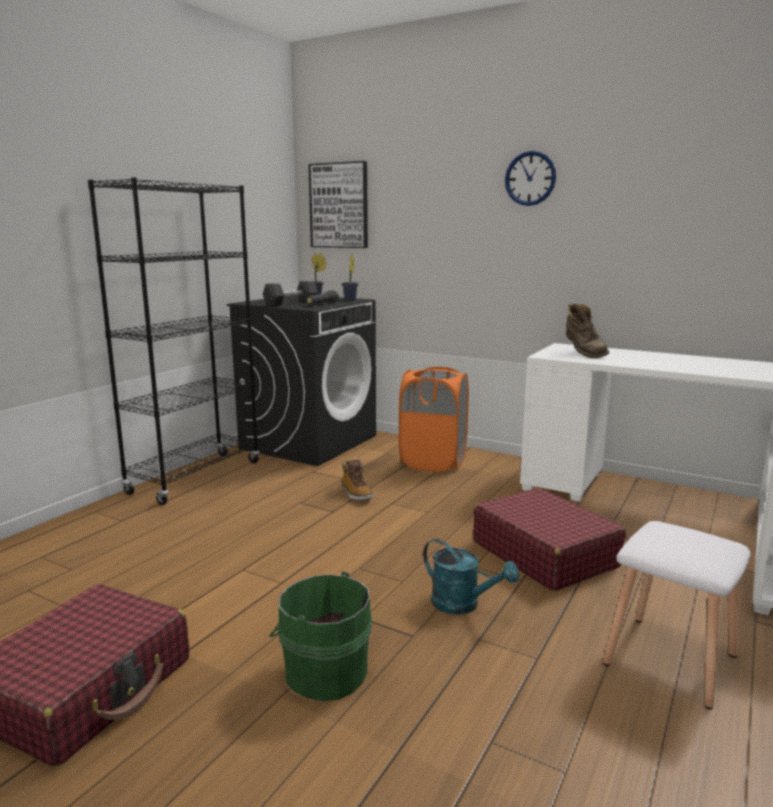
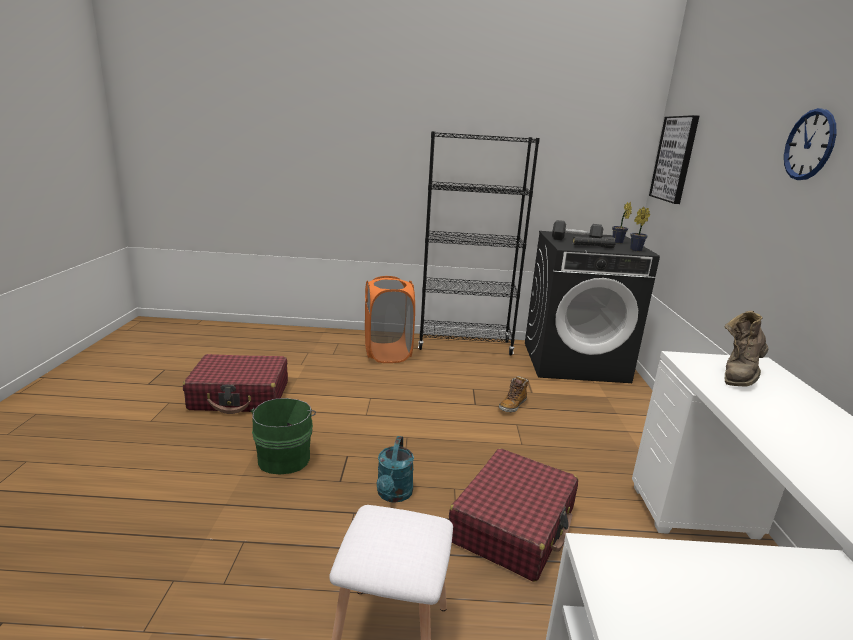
camera: 60 degrees right, 5 degrees up
(433, 462) = (622, 424): orange laundry basket -> orange laundry basket (387, 353)

